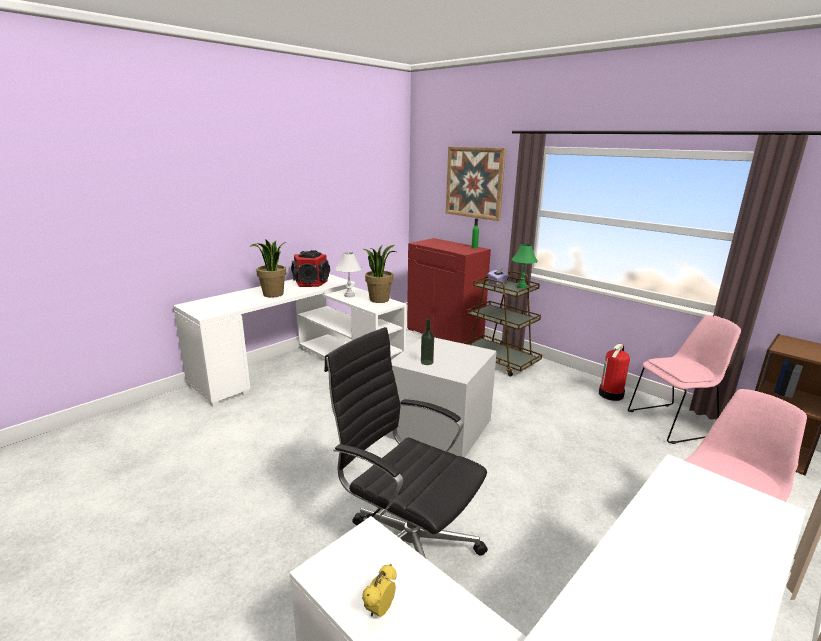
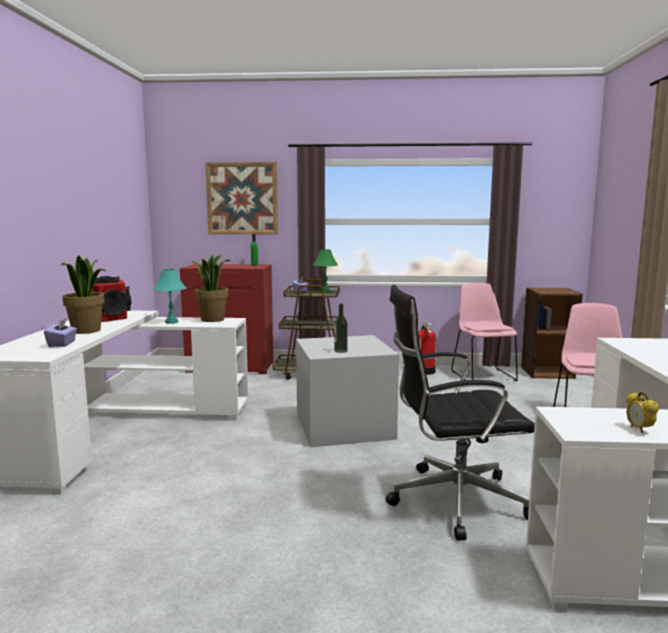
camera: 40 degrees left, 10 degrees down
(237, 304) = (62, 344): none -> purple tissue box
(349, 295) = (171, 322): white table lamp -> turquoise table lamp
(673, 423) = (482, 375): pink chair -> pink chair turned 45 degrees counterclockwise

